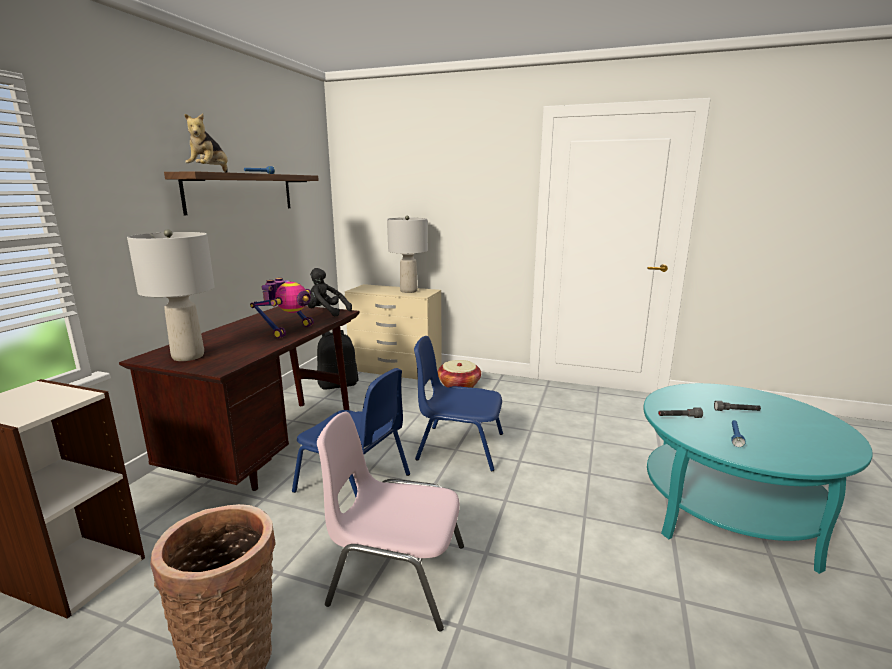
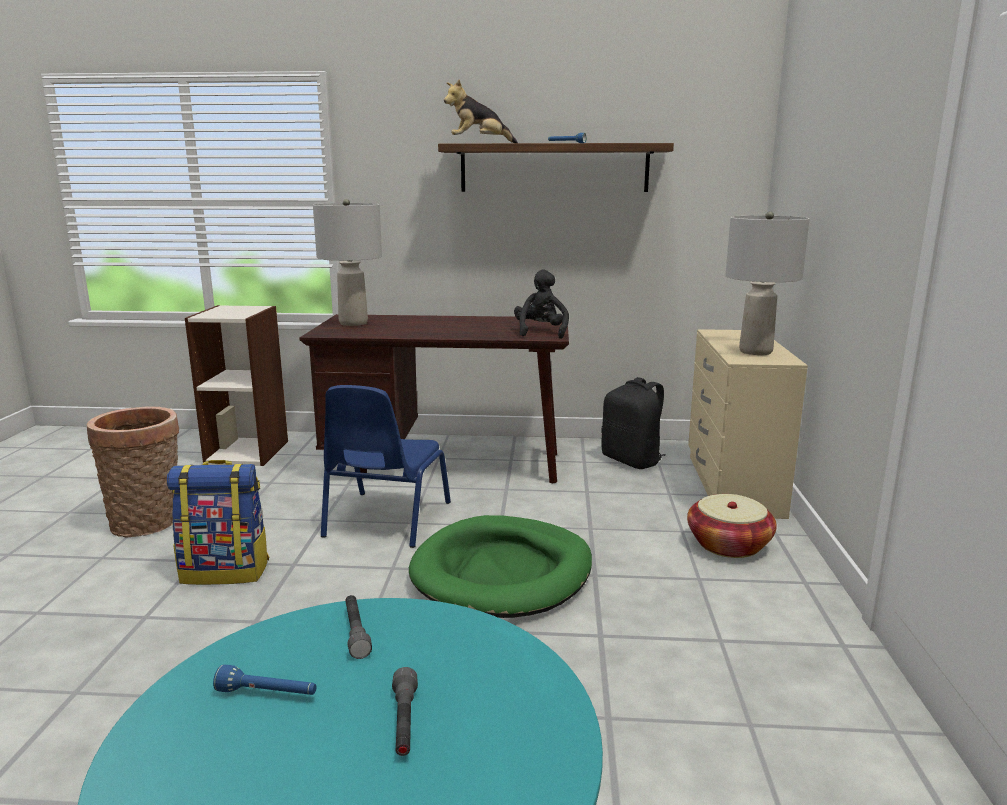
camera: 75 degrees right, 0 degrees up
(289, 330) = (452, 332): toy robot -> none
(396, 574) = (226, 571): pink chair -> backpack
(459, 446) = (502, 573): blue chair -> green dog bed

